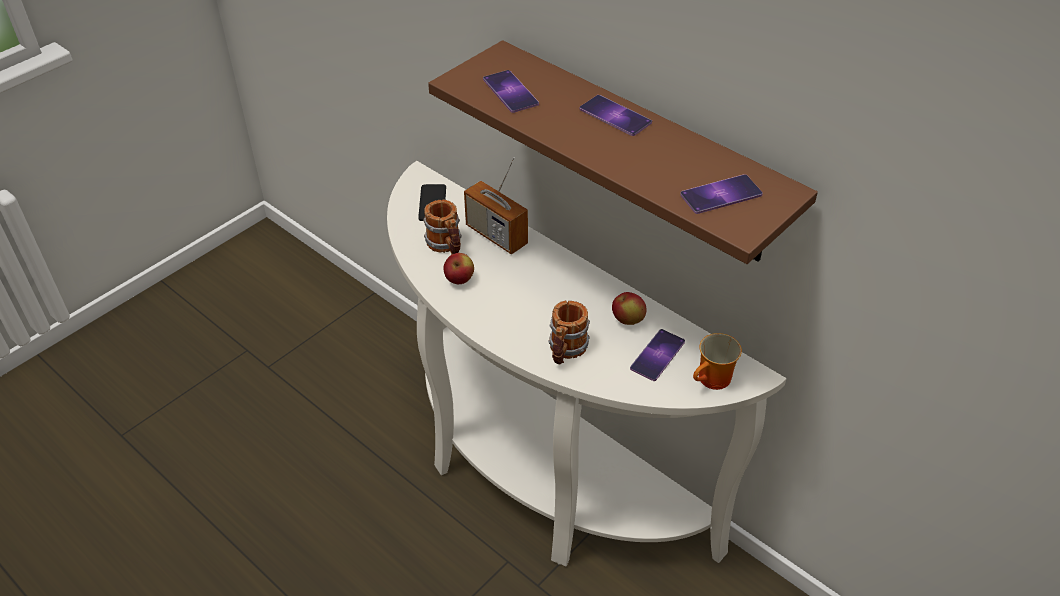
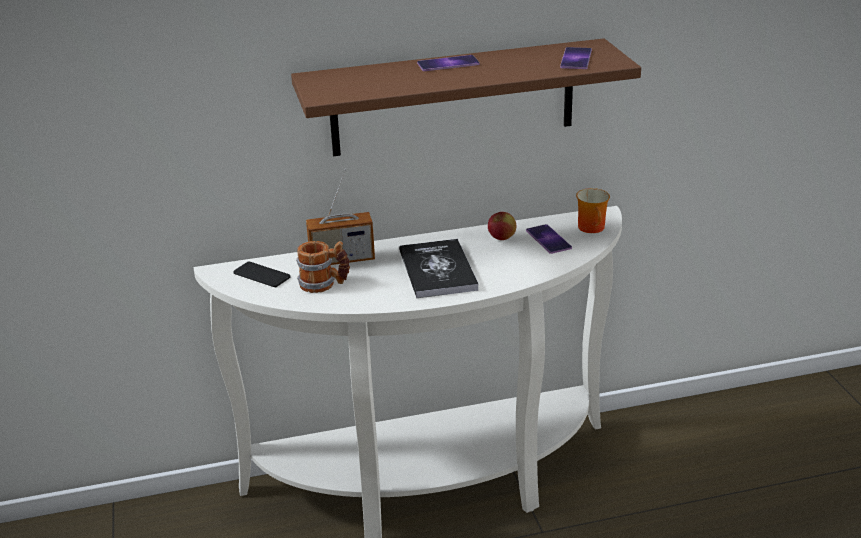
camera: 55 degrees left, 15 degrees down
(459, 280) = (373, 291): apple -> none
(510, 91) = (366, 84): phone -> none
(528, 304) = (437, 270): none -> book
(565, 351) = (505, 271): mug -> none

